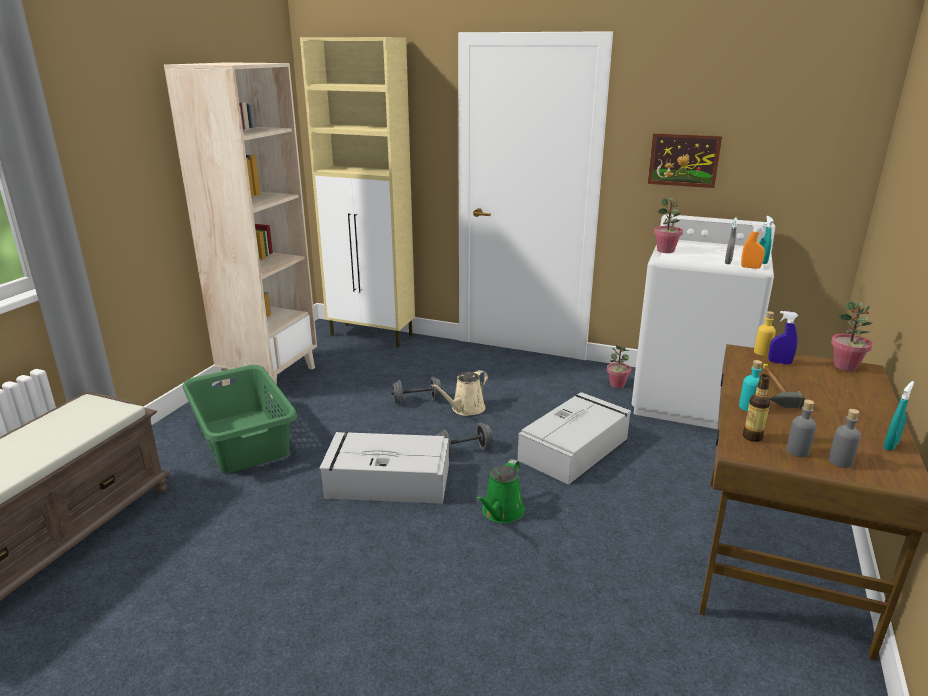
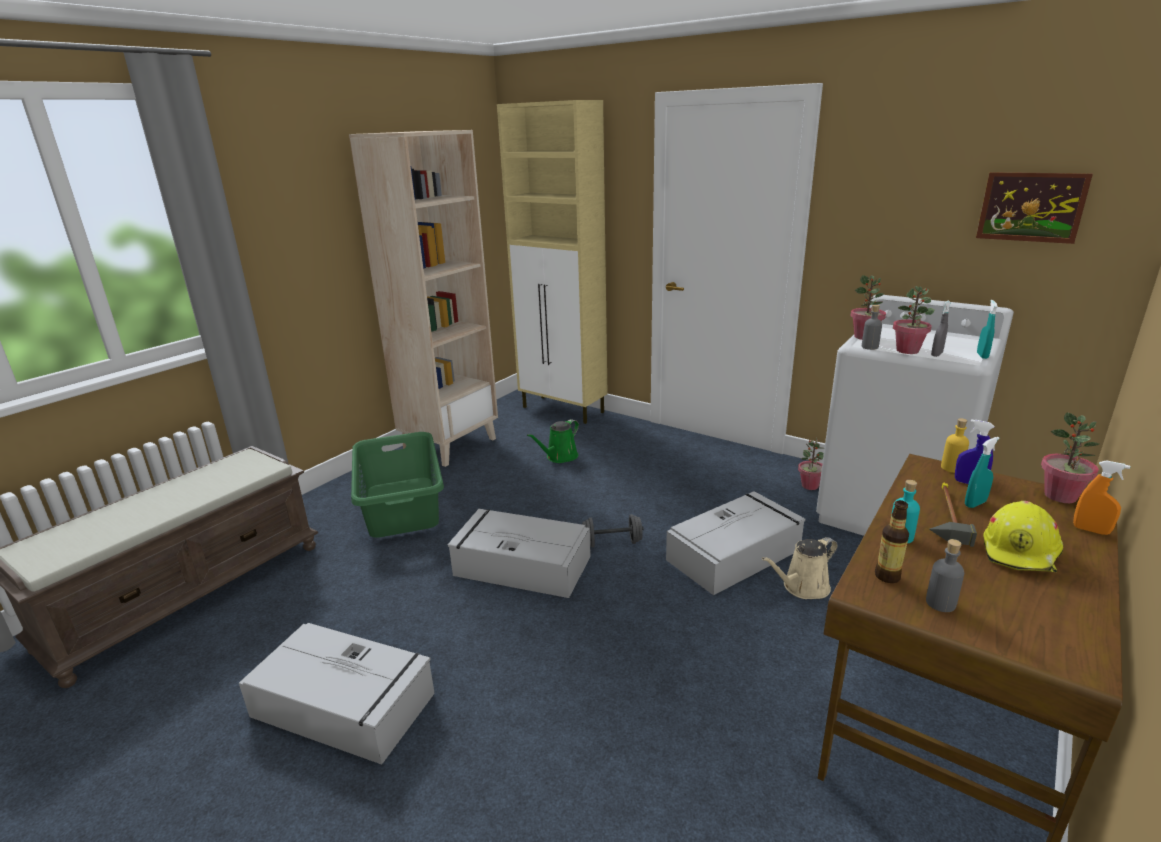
camera: 15 degrees right, 0 degrees up
(265, 629) = (346, 706): none -> grey storage box
(417, 400) = (583, 482): grey dumbbell -> none
(465, 409) = (630, 497): beige watering can -> beige watering can (802, 587)
(501, 513) = (627, 617): green watering can -> green watering can (559, 457)
(683, 160) = (902, 231): picture -> picture (1031, 207)
(705, 260) = (907, 350): none -> potted plant
(750, 267) = (963, 362): orange spray bottle -> orange spray bottle (1091, 530)
(835, 409) = (1021, 552): none -> yellow hard hat
(840, 462) = (995, 625): grey bottle -> grey bottle (869, 347)
(890, 445) = (1080, 612): turquoise spray bottle -> turquoise spray bottle (975, 503)

